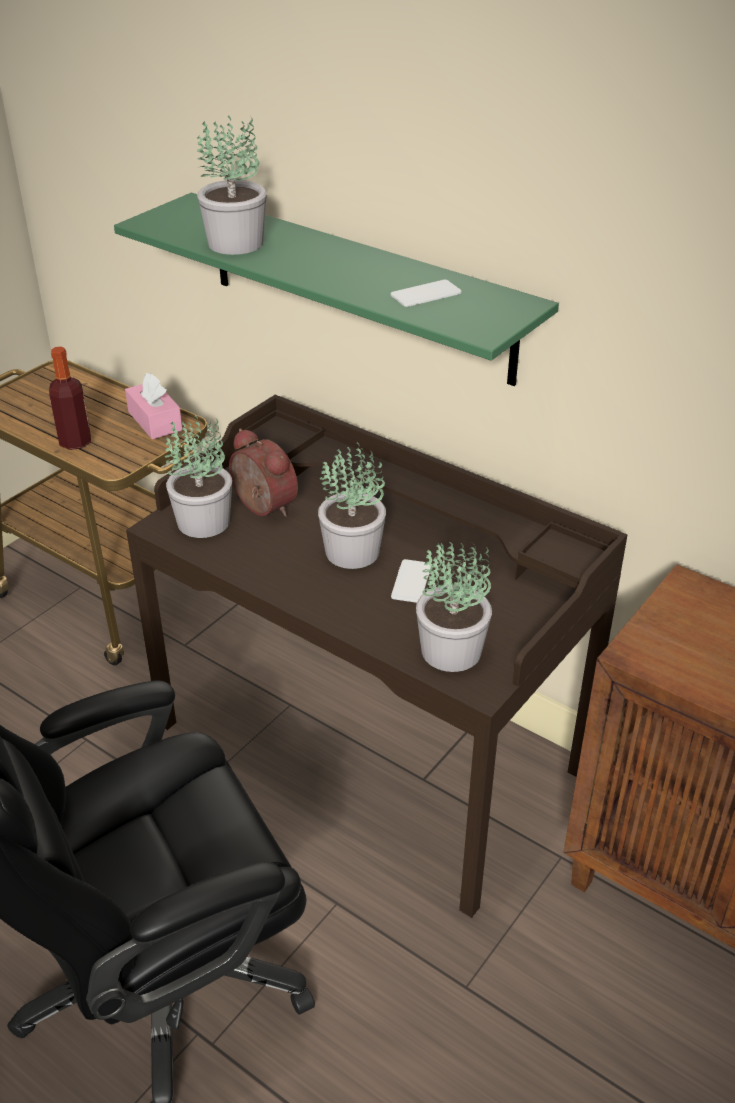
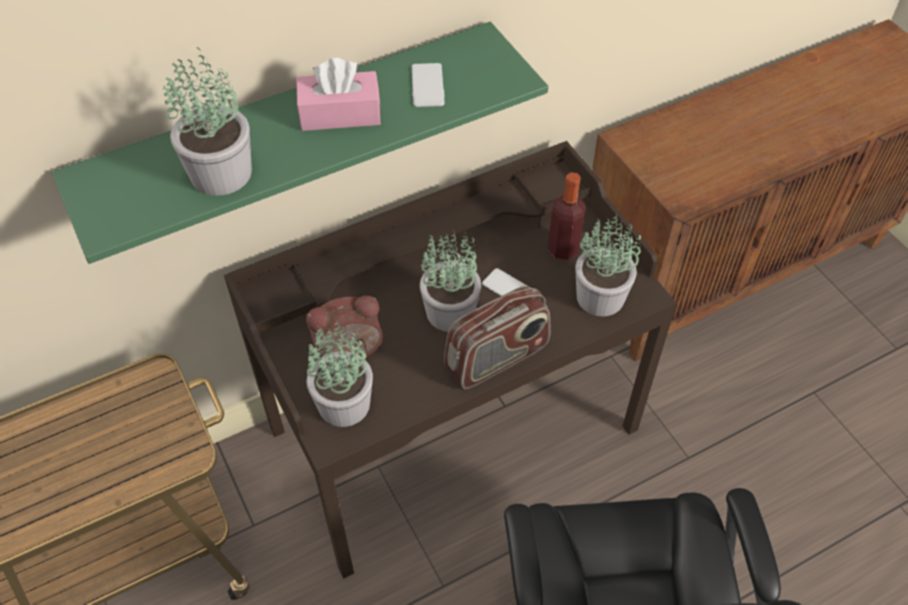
camera: 65 degrees left, 15 degrees up
(75, 442) = (113, 480): bottle -> bottle (563, 249)
(155, 421) = (130, 396): pink tissue box -> pink tissue box (340, 114)
(315, 598) = (497, 358): none -> radio

